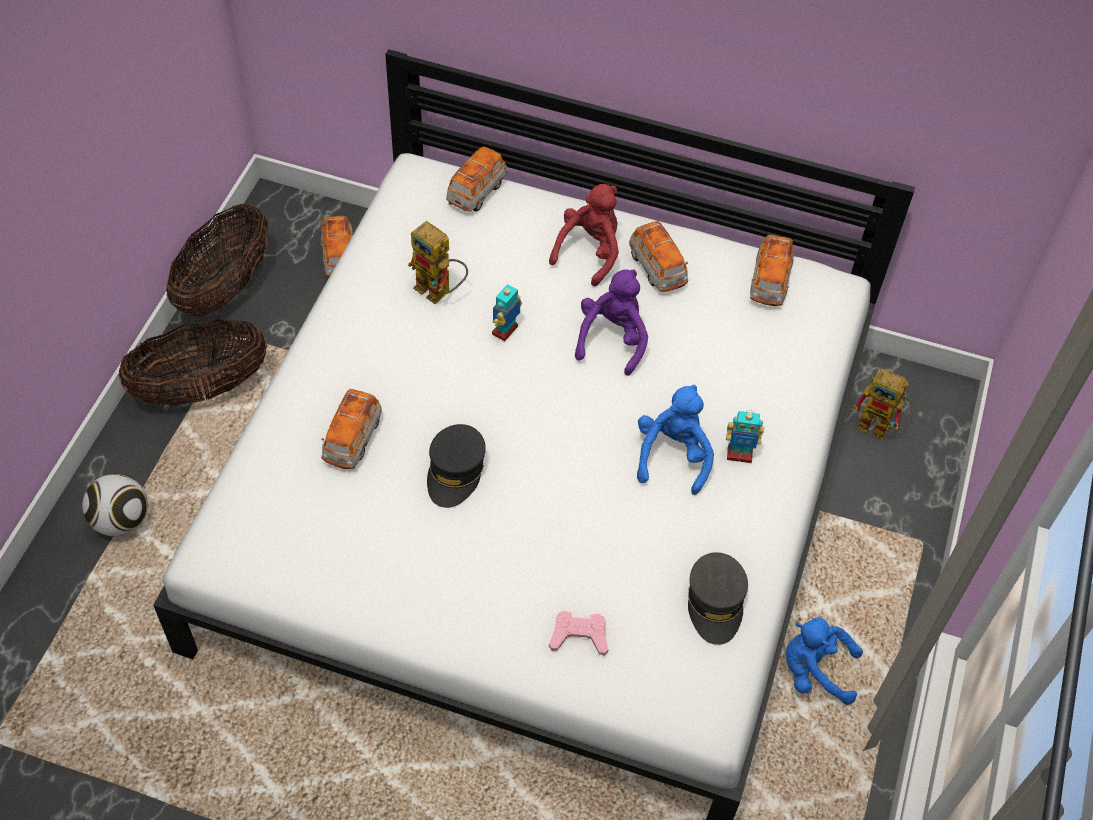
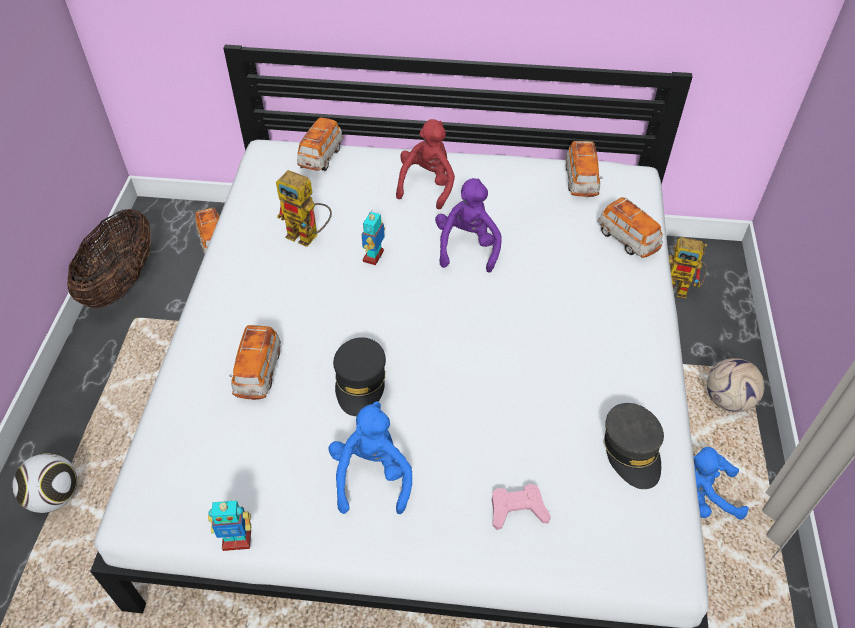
camera: 10 degrees left, 5 degrees down
(201, 388) = (113, 366): basket -> none
(657, 268) = (486, 187): toy car -> toy car (627, 239)
(673, 455) = (549, 330): blue plush toy -> blue plush toy (372, 475)
(739, 454) = (605, 317): toy robot -> toy robot (237, 540)
(886, 571) = (728, 400): none -> football

